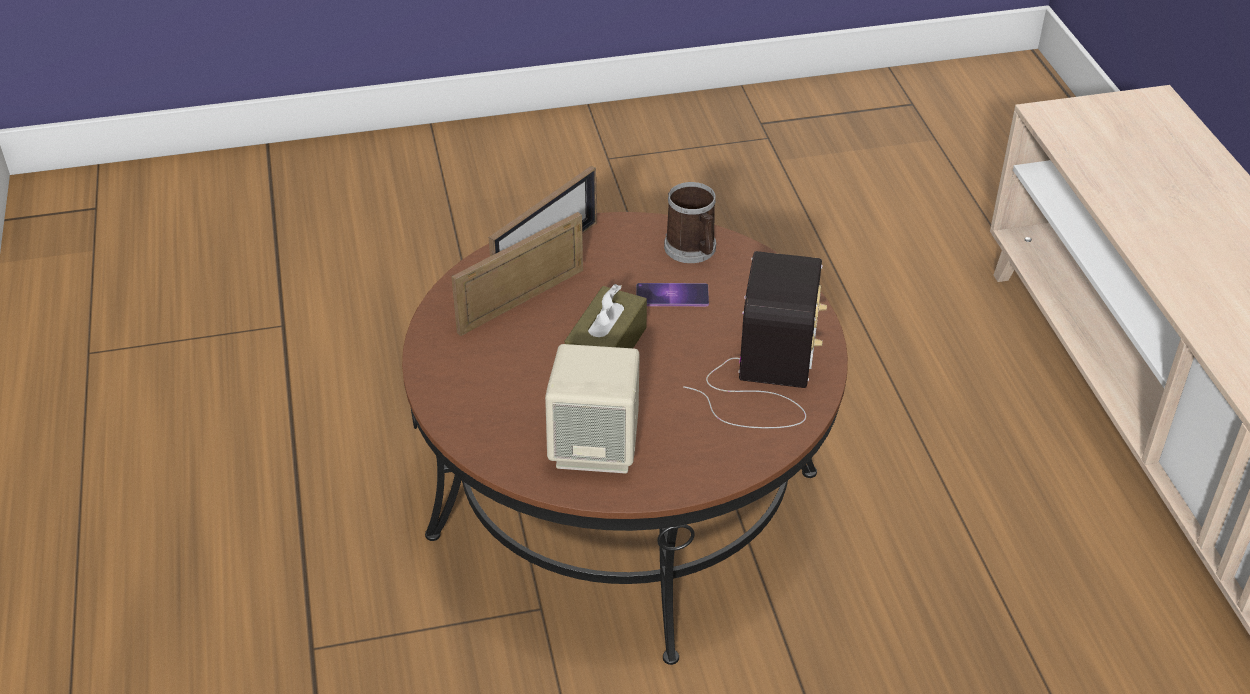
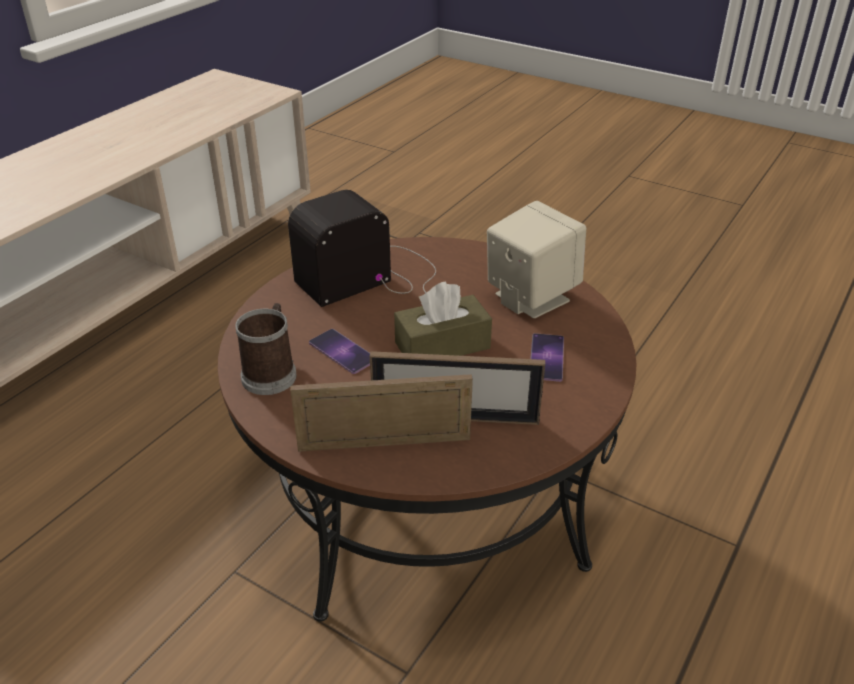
camera: 135 degrees left, 5 degrees down
(511, 392) = (546, 357): none -> phone

